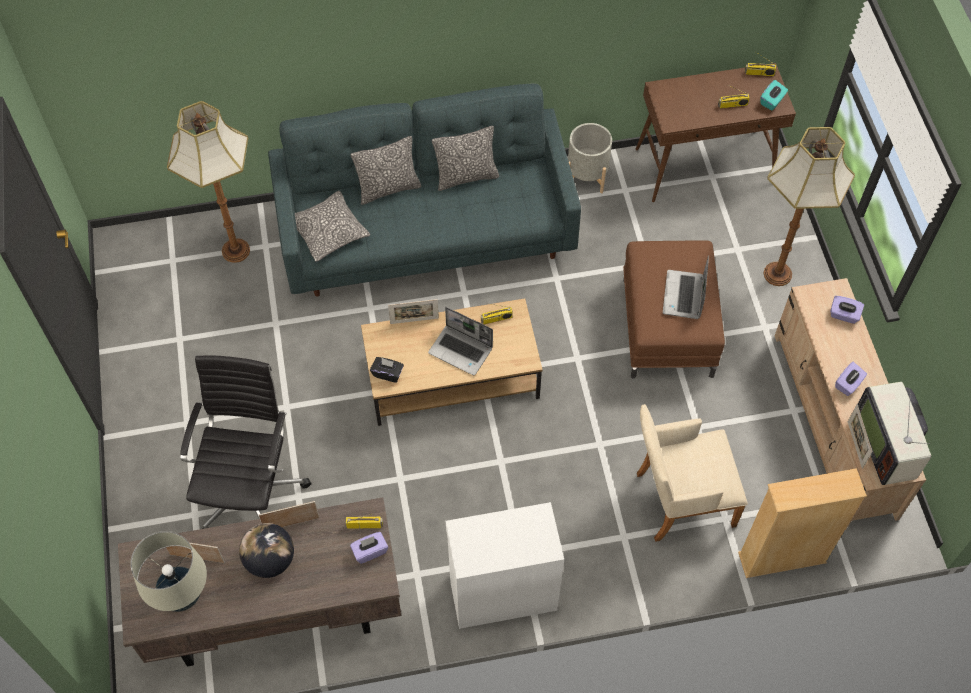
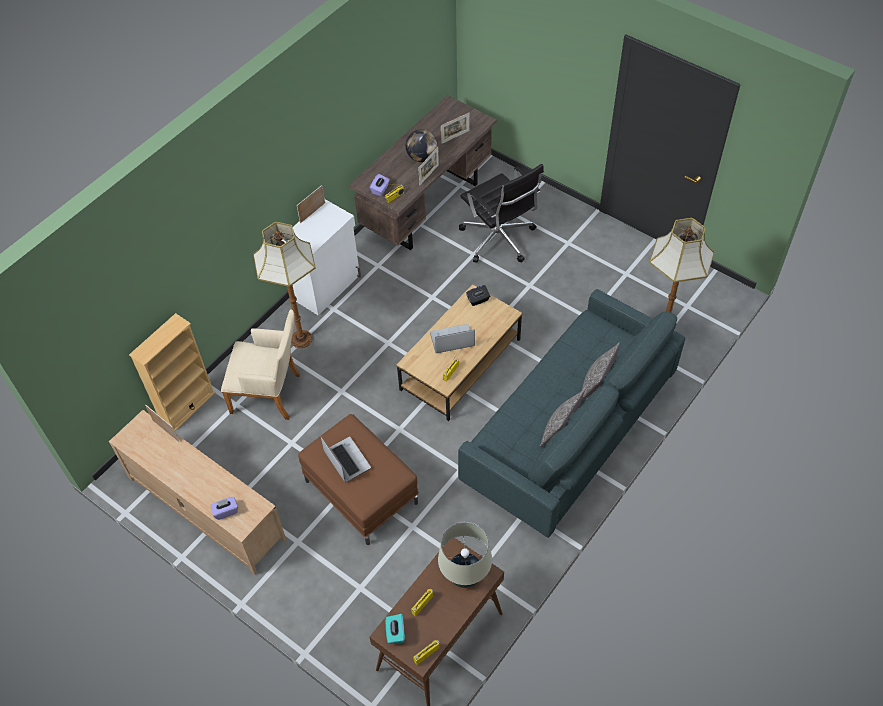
camera: 140 degrees right, 5 degrees down
(182, 595) = (444, 122): beige table lamp -> beige table lamp (465, 576)
(328, 231) = (596, 334): pillow -> none
(414, 321) = (495, 336): picture frame -> picture frame (312, 213)
(587, 175) = (514, 561): grey planter -> none
(678, 500) = (270, 394): beige armchair -> beige armchair turned 60 degrees clockwise
(778, 273) = (317, 591): floor lamp -> floor lamp (301, 340)
(848, 384) = (193, 465): purple tissue box -> none
(887, 444) = (145, 445): television -> none

